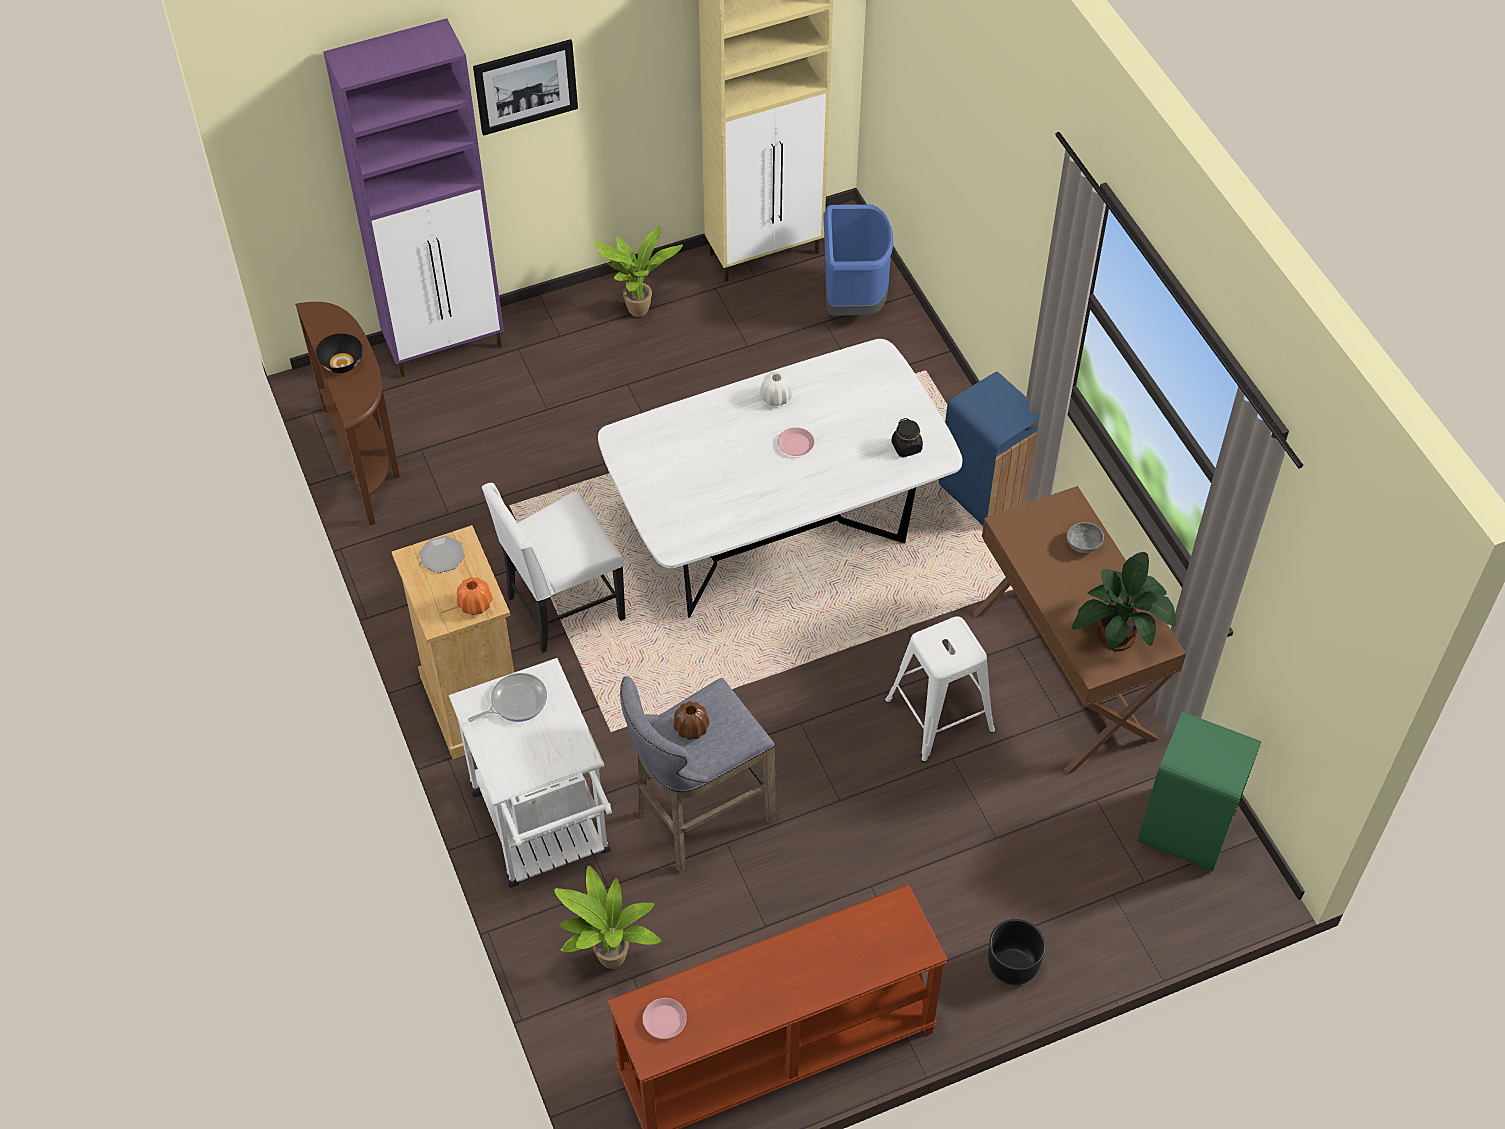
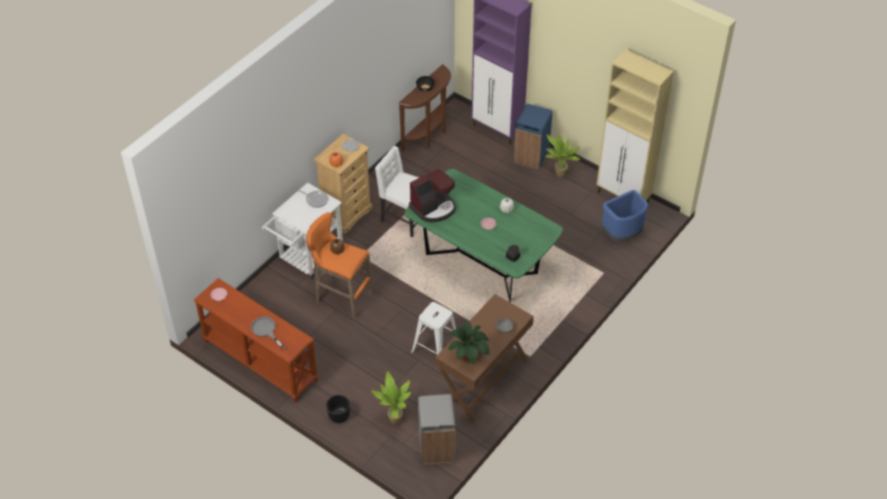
camera: 60 degrees right, 5 degrees down
(526, 86) = (555, 53): picture -> none
(610, 962) = (267, 299): potted plant -> potted plant (393, 420)
(686, 509) = (433, 208): none -> coffee machine
(698, 819) = (341, 297): grey stool -> orange stool
(777, 541) = (481, 264): white dining table -> green dining table
(831, 967) = (266, 330): none -> grey frying pan
(986, 492) = (556, 318): blue trash can -> blue trash can (531, 156)
(1185, 830) = (436, 448): green trash can -> grey trash can

